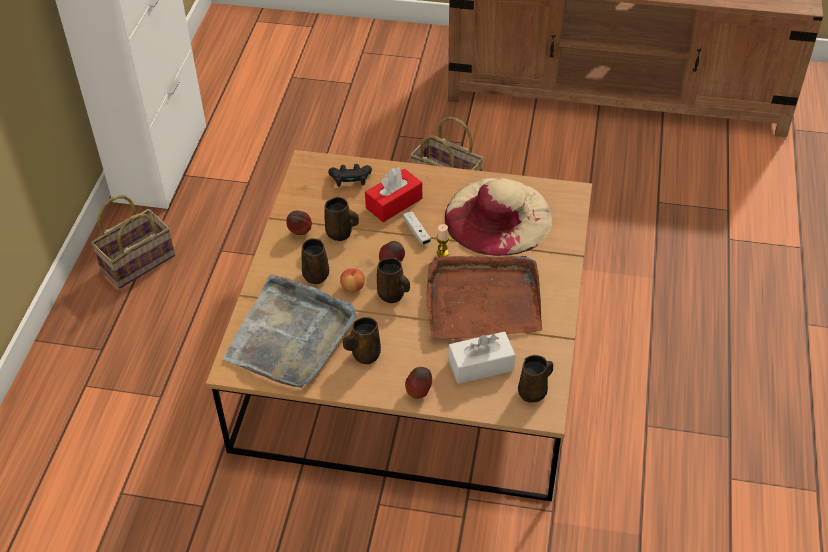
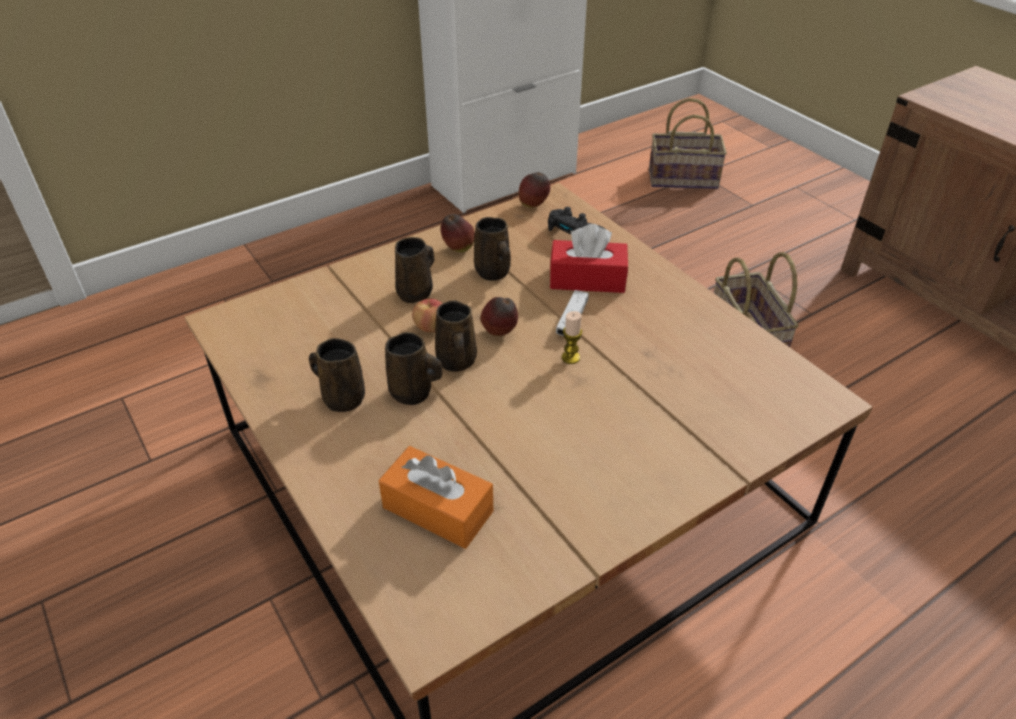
camera: 45 degrees right, 5 degrees down
(138, 261) = (389, 236): basket -> basket (684, 178)
(290, 336) = (309, 329): grey tray -> none
(419, 392) = (331, 482): apple -> apple (533, 205)
(481, 365) = (438, 509): white tissue box -> orange tissue box
(482, 301) = (543, 439): brown tray -> none
(498, 216) = (689, 364): beige hat -> none
(533, 392) = (451, 598): brown mug -> brown mug (413, 393)

